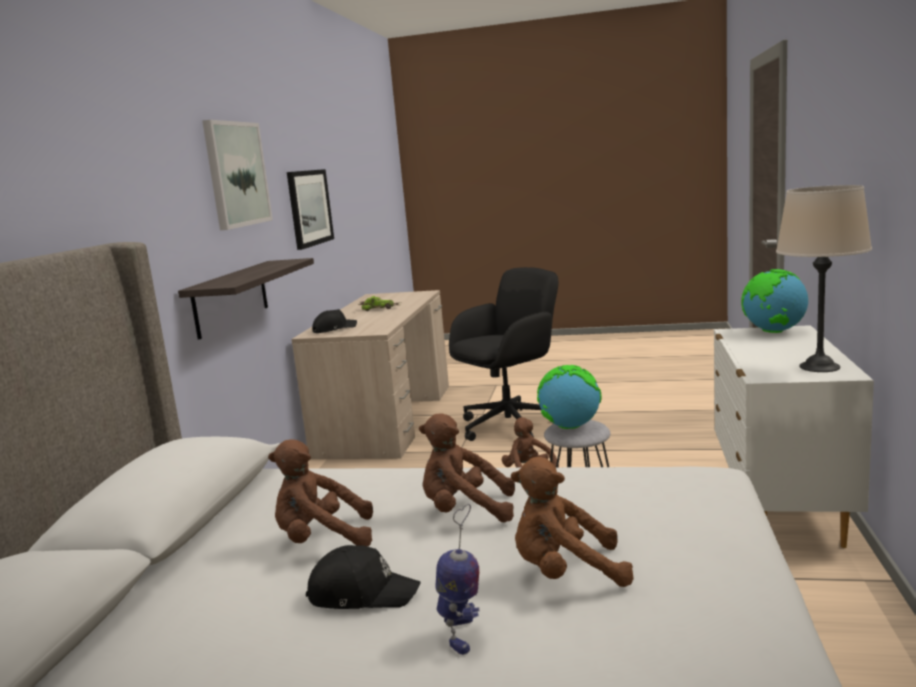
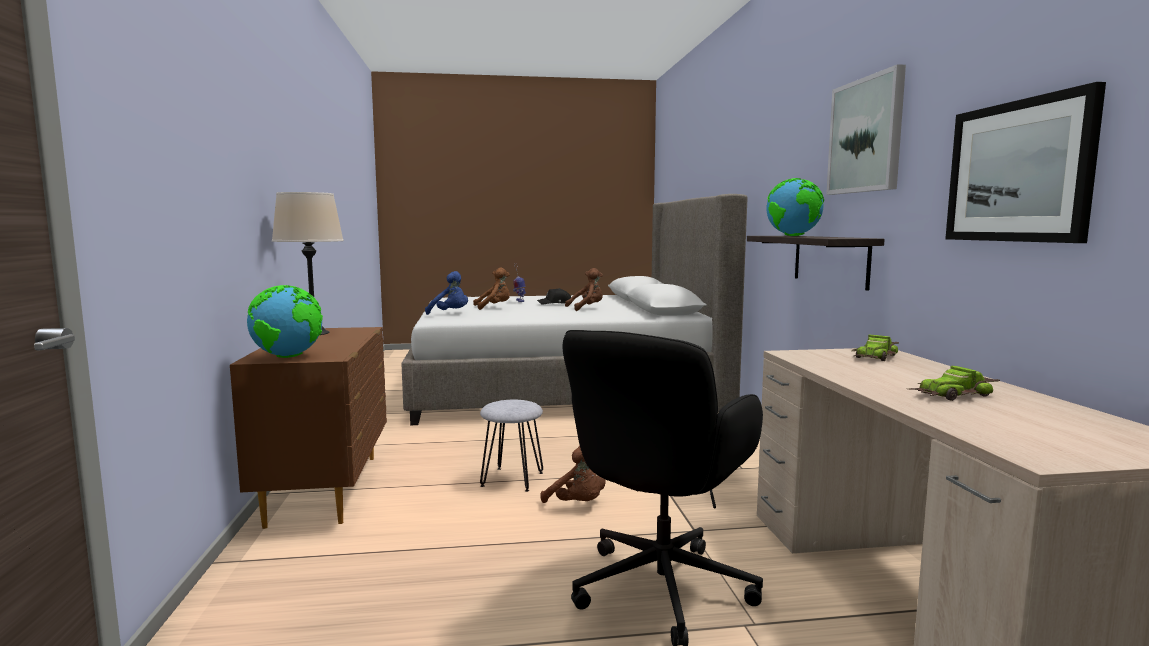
camera: 160 degrees right, 5 degrees down
(334, 329) = (875, 357): black cap -> toy car
(465, 511) = (538, 312): brown plush toy -> none
(570, 427) = (517, 404): globe -> globe (793, 236)
(684, 511) = (450, 314): none -> blue plush toy
(779, 504) = (327, 488): white dresser -> brown dresser

